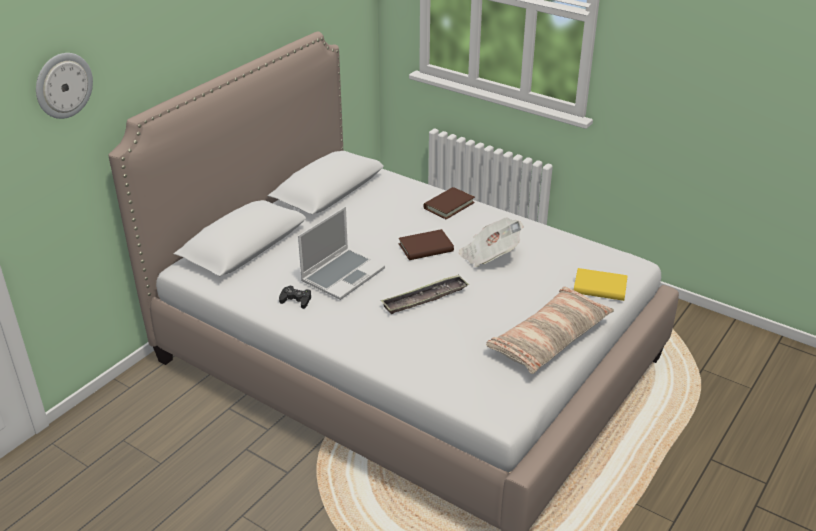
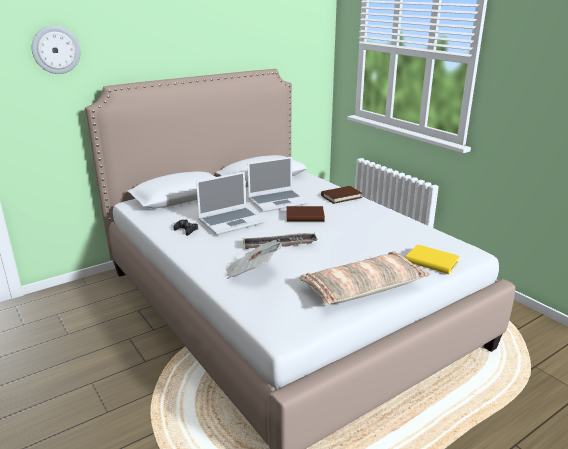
camera: 20 degrees right, 10 degrees down
(376, 229) = (277, 201): none -> laptop
(489, 255) = (351, 228): newspaper -> newspaper (251, 272)

